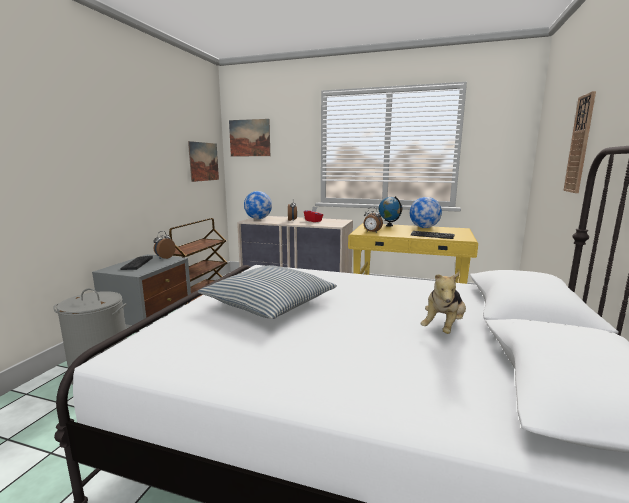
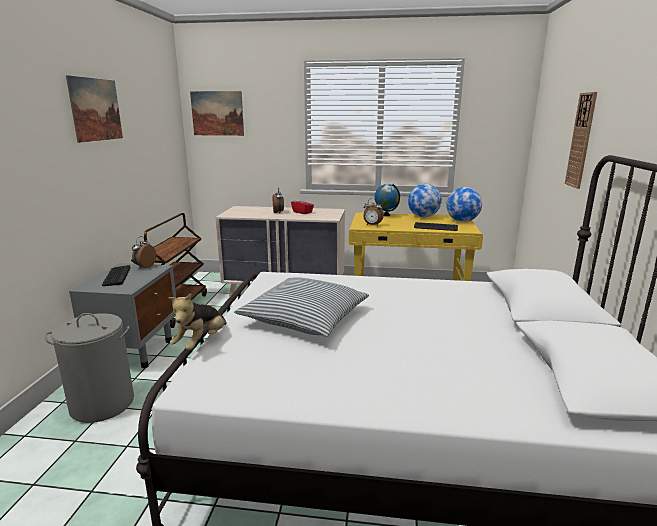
camera: 10 degrees left, 5 degrees up
(204, 161) = (166, 144): picture -> picture (96, 109)
(258, 219) = (237, 211): globe -> globe (462, 221)
(443, 327) = (478, 330): plush toy -> plush toy (201, 342)

